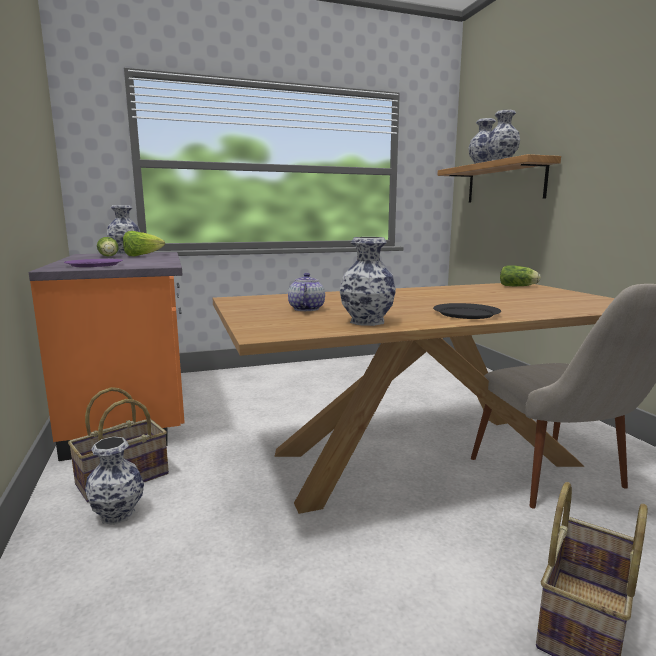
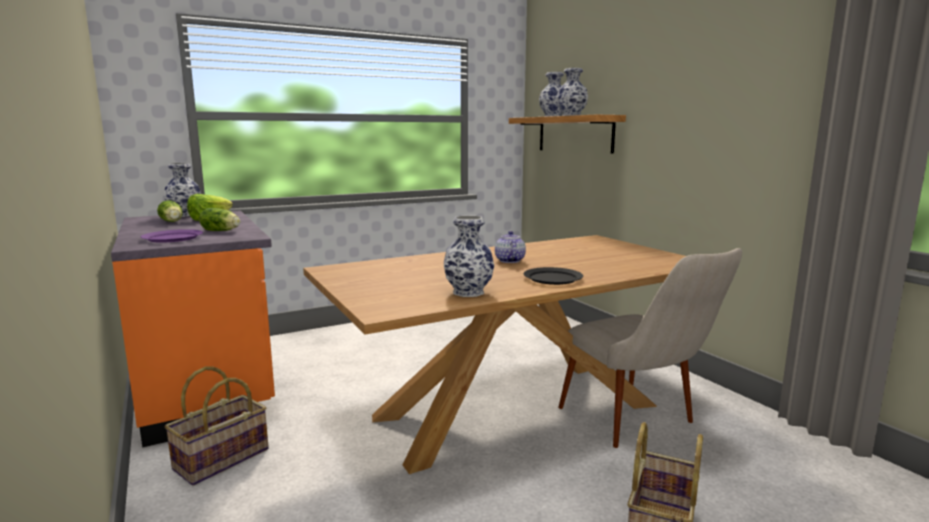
camera: 10 degrees left, 0 degrees up
(117, 513) = (228, 493): vase -> none
(306, 309) = (405, 279): teapot -> teapot (509, 260)
(519, 286) = (593, 241): lettuce -> lettuce (222, 231)

